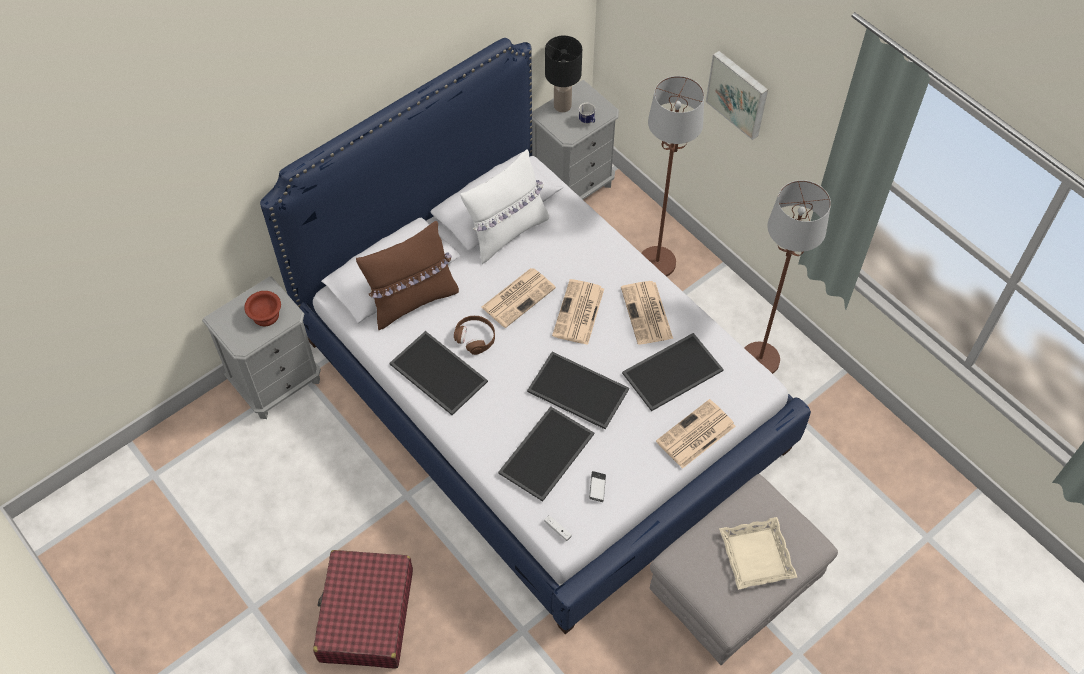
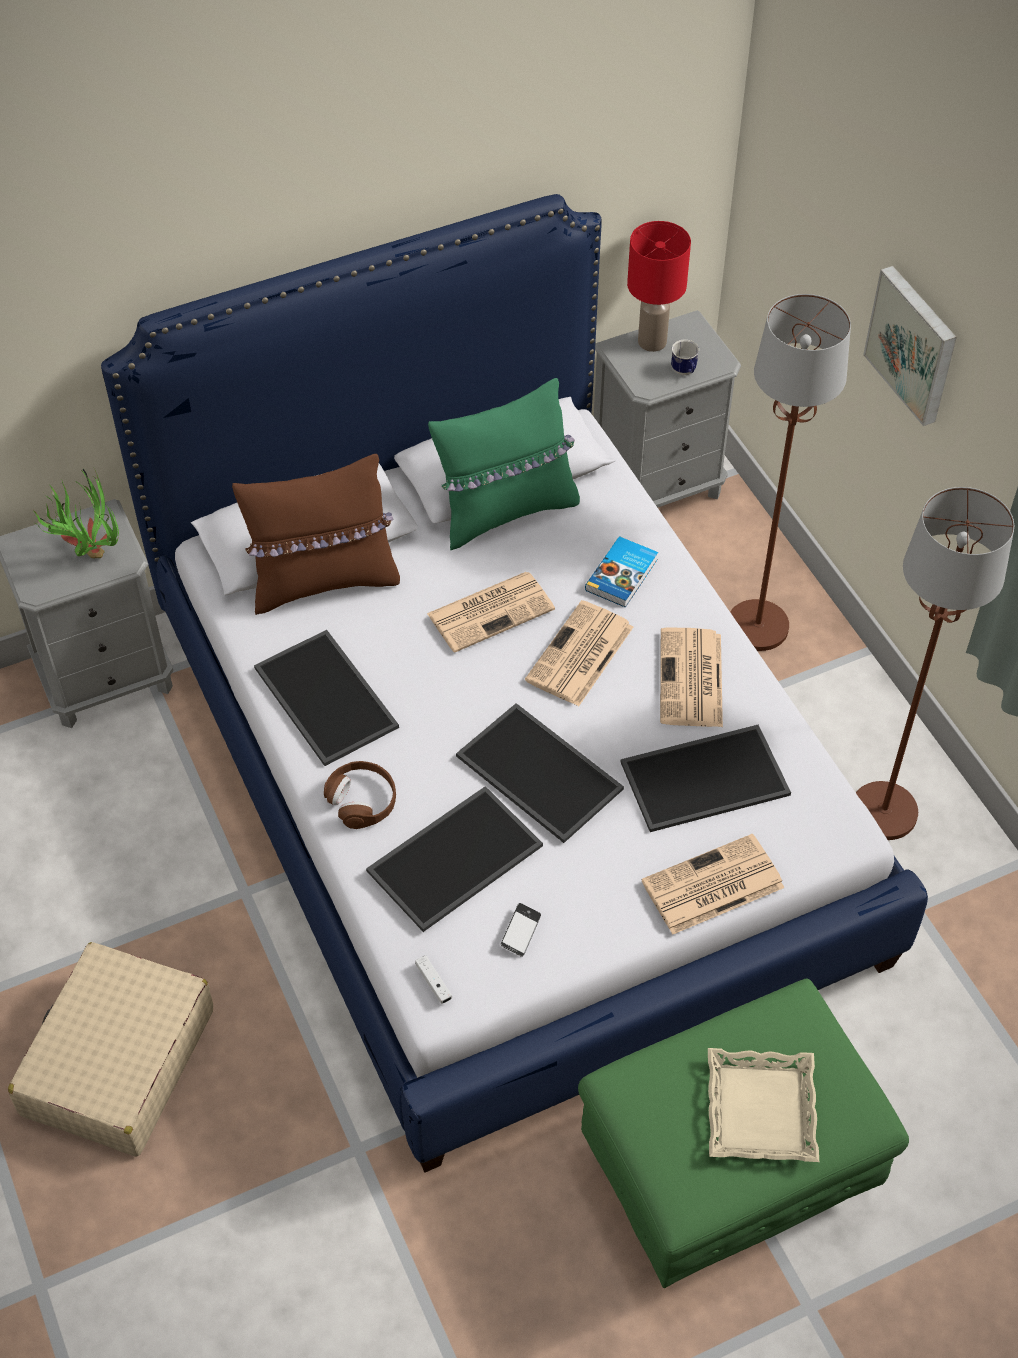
camera: 15 degrees right, 5 degrees down
(265, 314) = (88, 552): brown bowl -> potted plant
(366, 616) = (117, 1062): red suitcase -> beige suitcase
(475, 337) = (402, 657): brown headphones -> brown headphones (362, 800)
(507, 232) = (506, 511): white pillow -> green pillow
(563, 106) = (653, 342): black table lamp -> red table lamp
(588, 257) = (623, 575): none -> book
(732, 590) = (727, 1171): grey ottoman -> green ottoman

